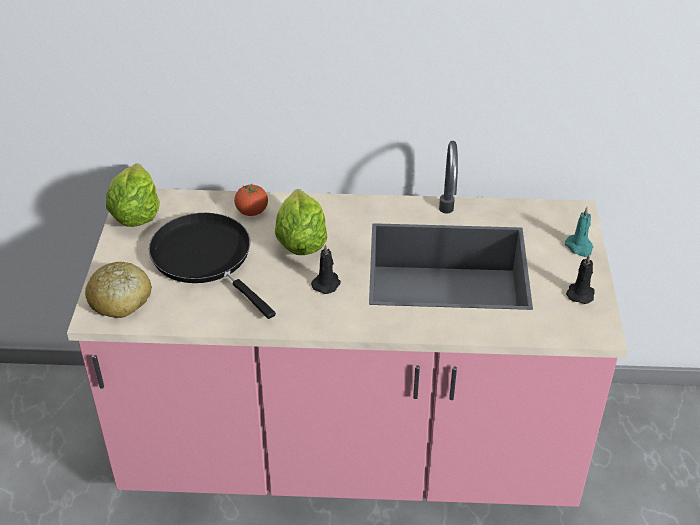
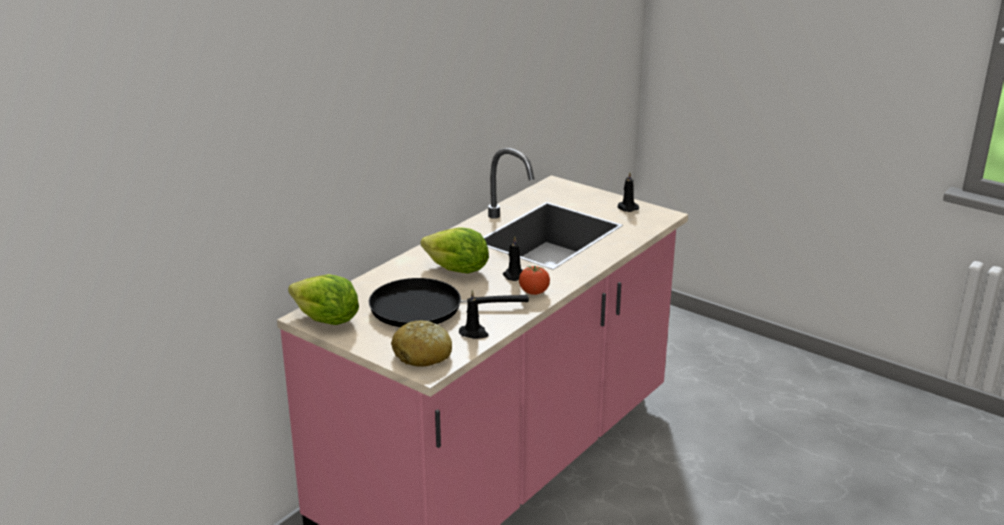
camera: 55 degrees left, 15 degrees down
(185, 312) = (474, 333): none -> black candle
(252, 212) = (396, 277): tomato -> tomato (534, 292)
(579, 247) = (587, 194): turquoise candle -> none

